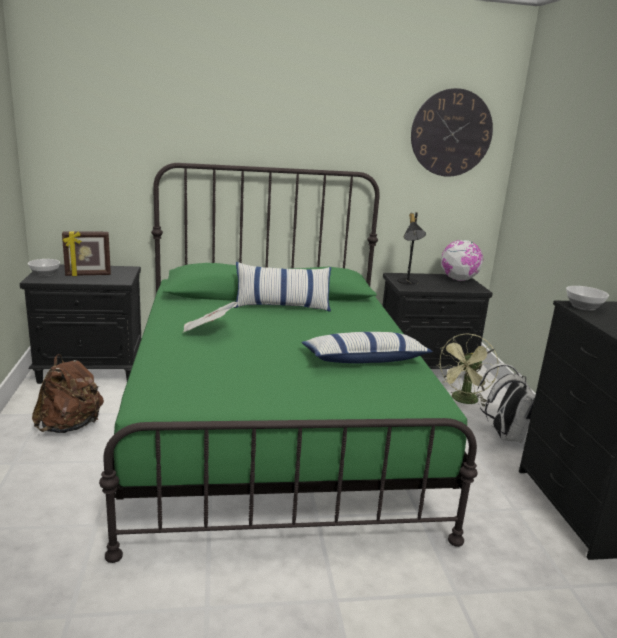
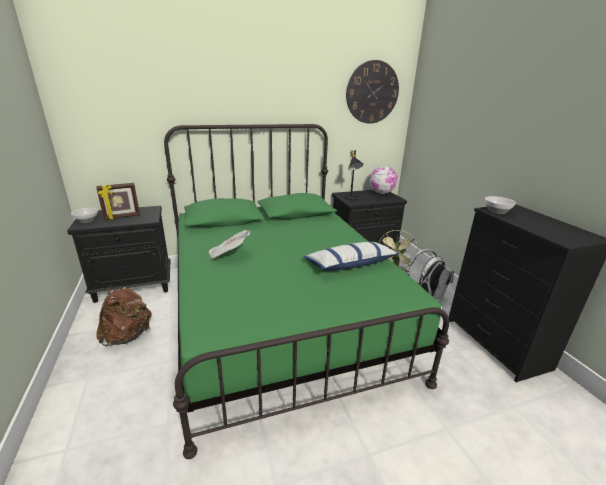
camera: 10 degrees left, 5 degrees up
(282, 306) = (274, 226): pillow -> none

